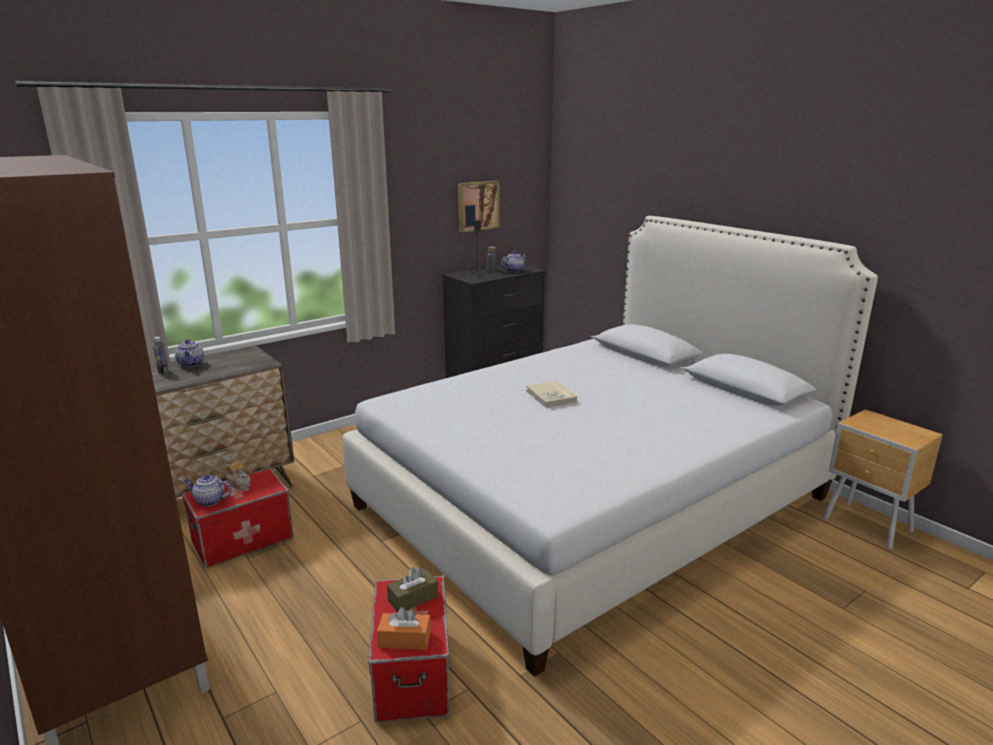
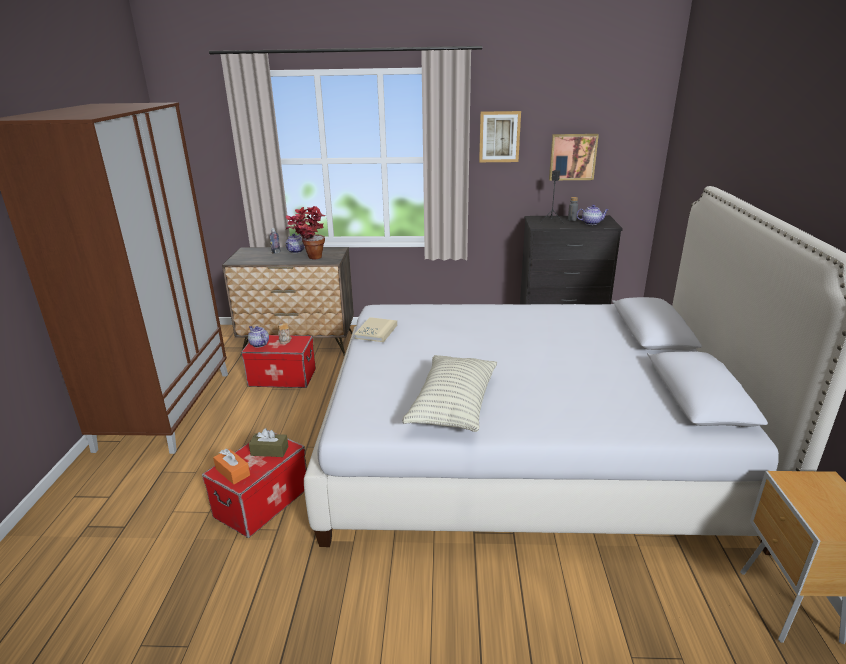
camera: 40 degrees right, 5 degrees up
(227, 367) = (309, 258): none -> potted plant
(408, 189) = (499, 136): none -> picture
(551, 396) = (494, 342): beige book -> beige book (376, 331)
(608, 457) = (453, 406): none -> pillow

